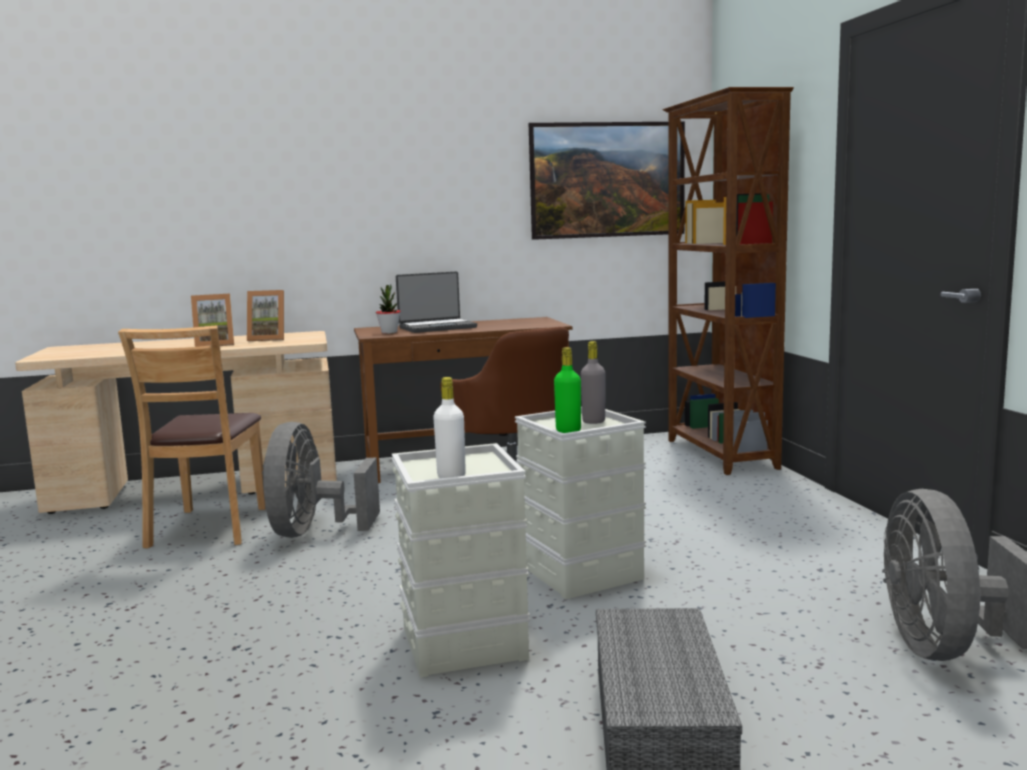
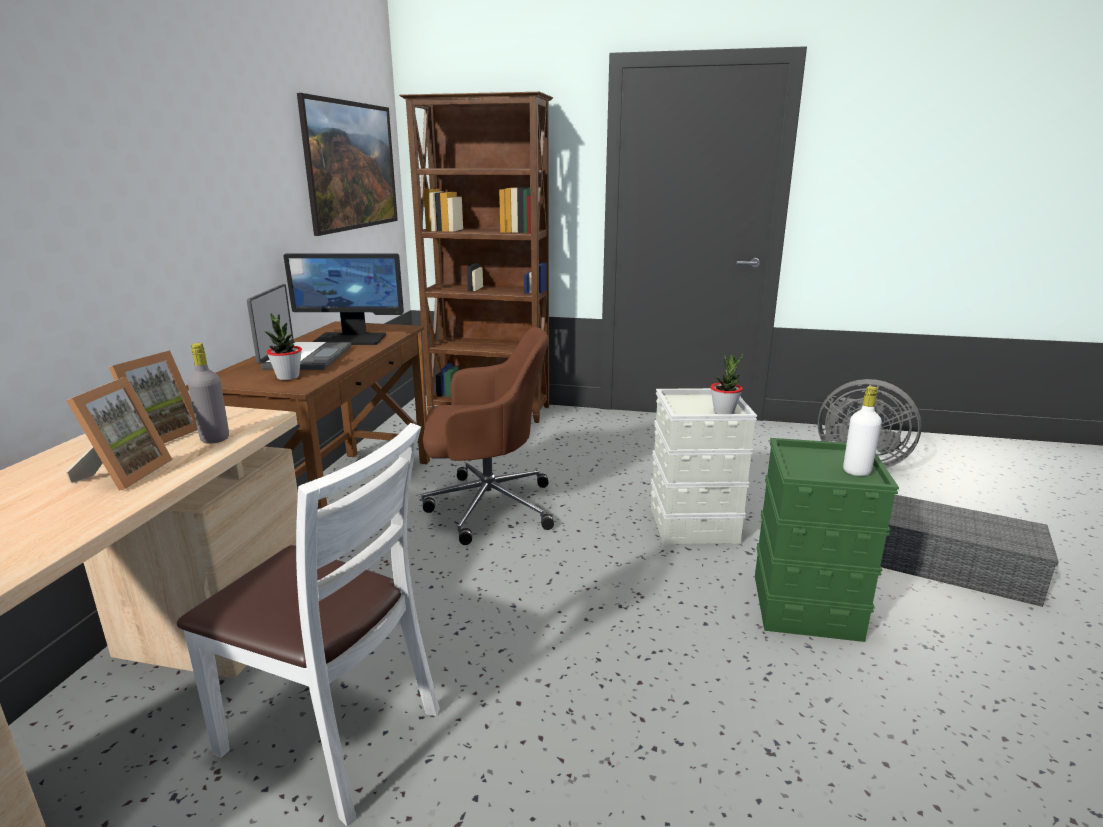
camera: 65 degrees left, 10 degrees up
(209, 527) = (331, 735): brown chair -> white chair
(313, 532) = (455, 642): grey fan -> none
(465, 642) = (804, 605): grey storage box -> green storage box
(500, 324) = (351, 339): none -> monitor
(568, 431) = (724, 412): green bottle -> potted plant
(593, 421) = (698, 400): grey bottle -> grey bottle (215, 439)

